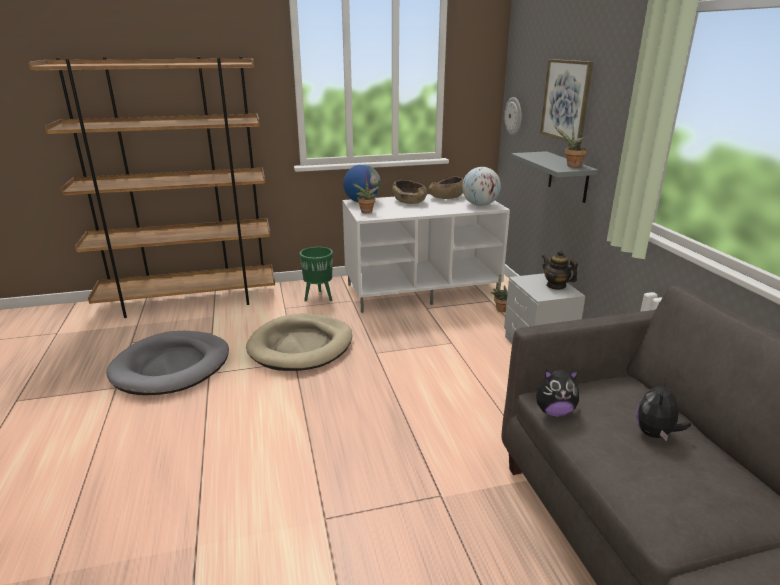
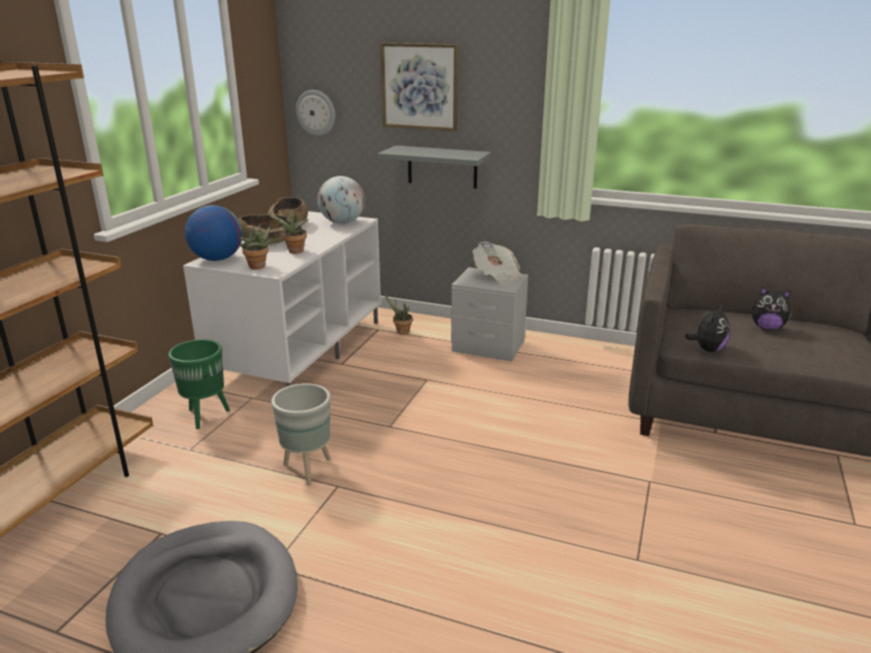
camera: 55 degrees left, 0 degrees up
(301, 346) = (307, 469): beige dog bed -> grey planter
(556, 286) = (496, 276): teapot -> newspaper
(571, 166) = (467, 153): potted plant -> potted plant (294, 252)
(655, 434) = (767, 328): plush toy -> plush toy turned 45 degrees counterclockwise

